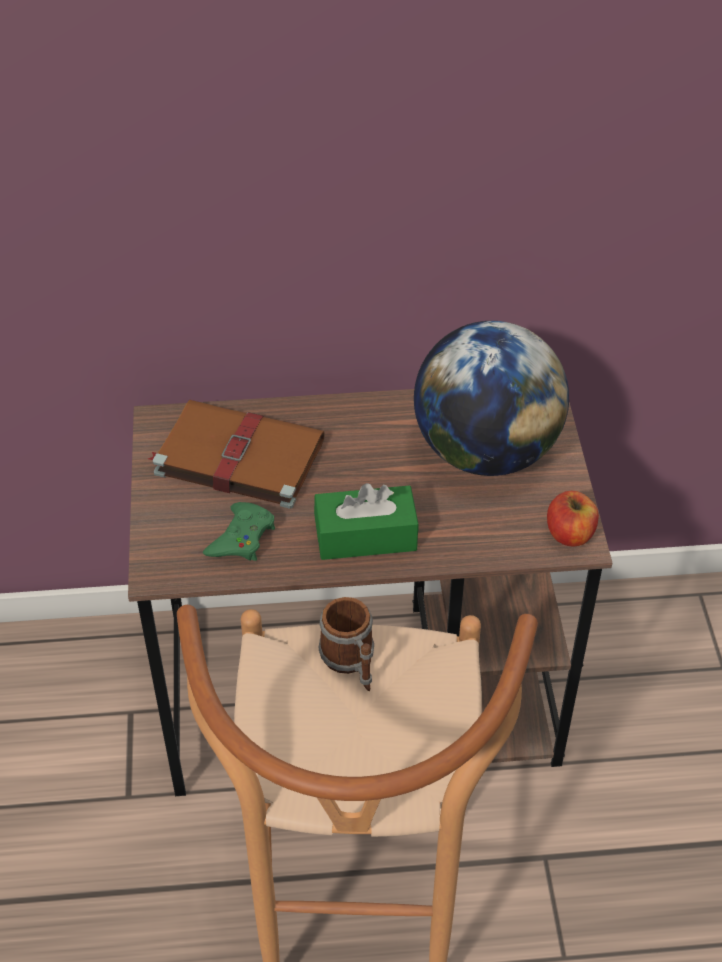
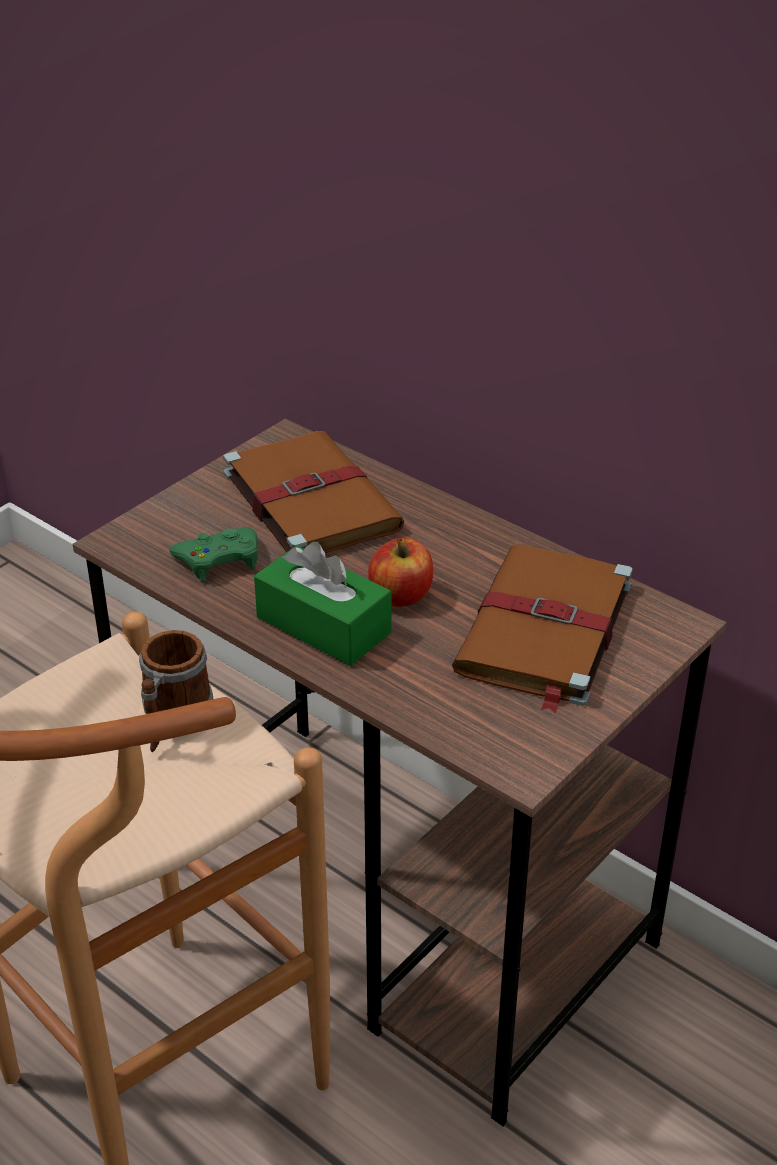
camera: 45 degrees right, 10 degrees down
(485, 452) = (544, 631): globe -> brown book
(570, 534) = (524, 753): apple -> apple (401, 595)

